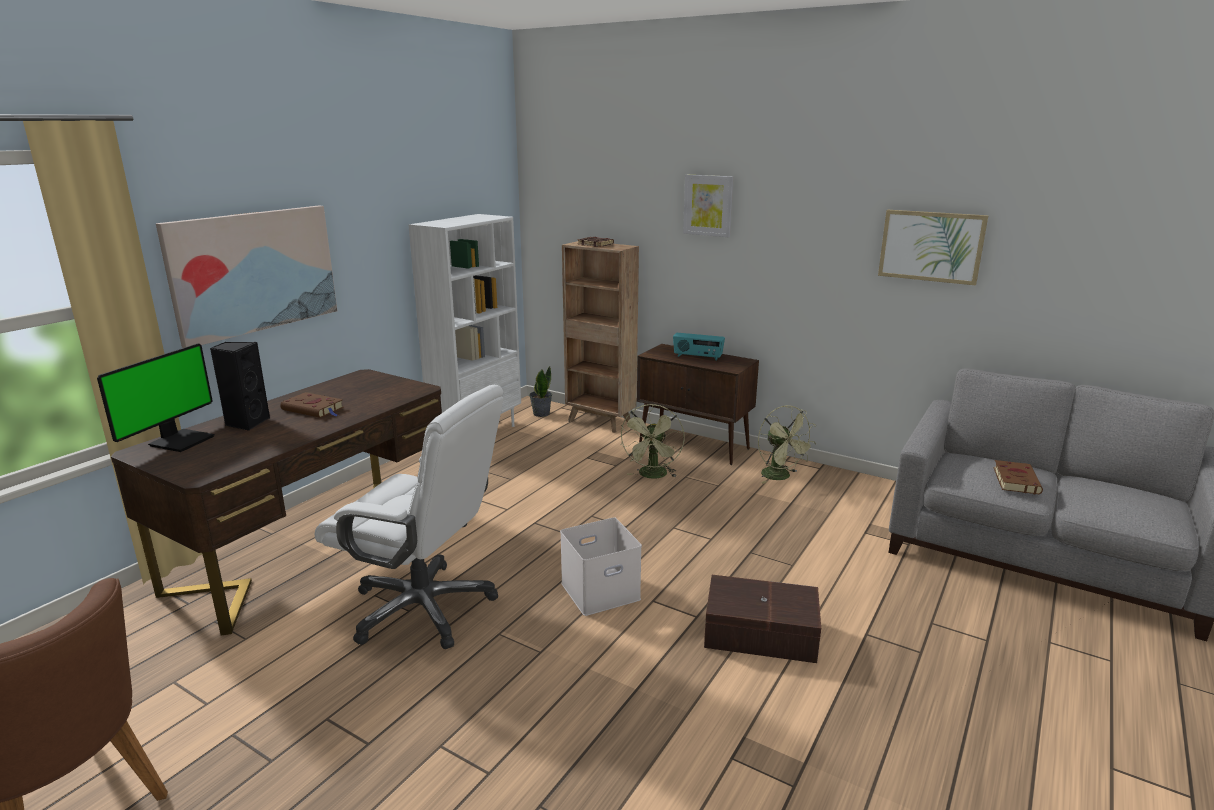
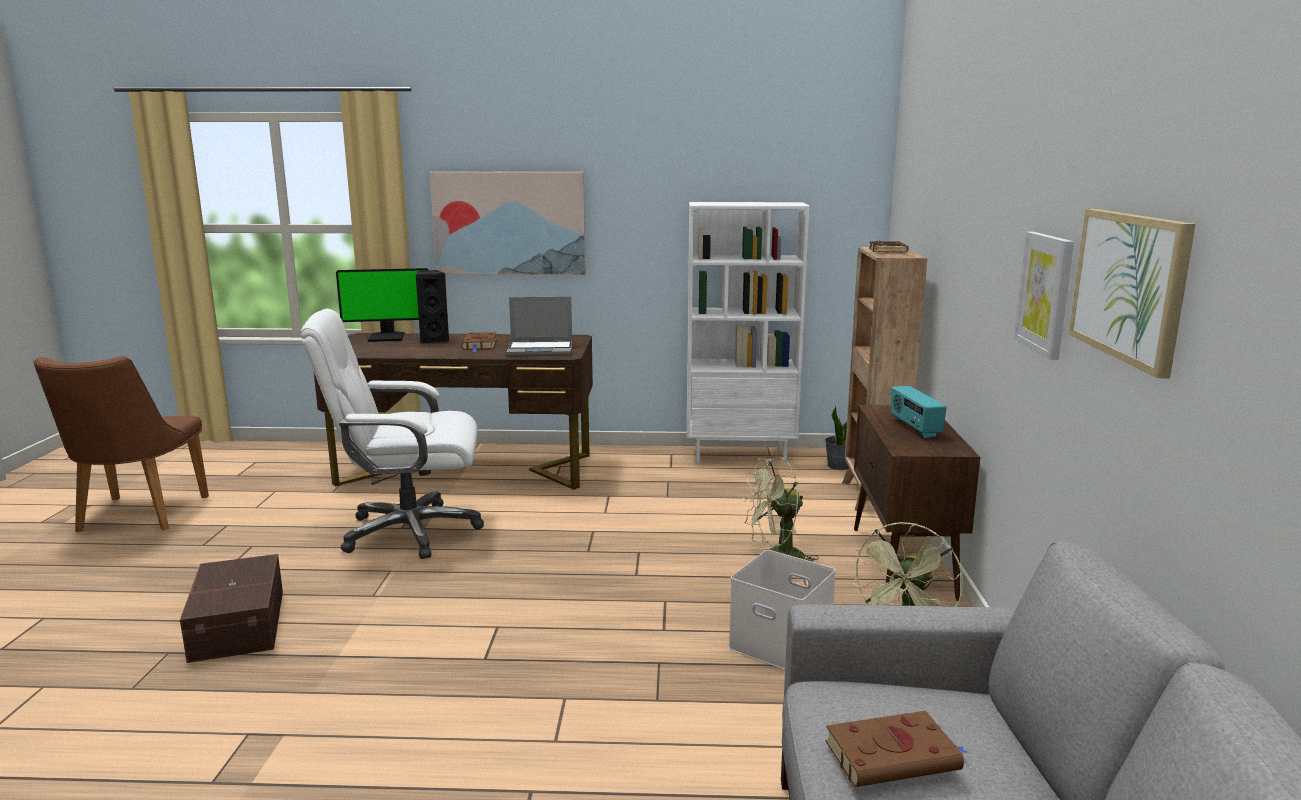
camera: 60 degrees right, 5 degrees down
(386, 393) = (541, 350): none -> laptop
(424, 608) = (408, 531): white office chair -> white office chair turned 90 degrees clockwise
(601, 590) = (495, 595): white storage box -> white storage box (782, 643)
(708, 205) = (974, 200): picture -> picture (1046, 293)
(759, 632) = (480, 705): brown storage box -> brown storage box (240, 624)

